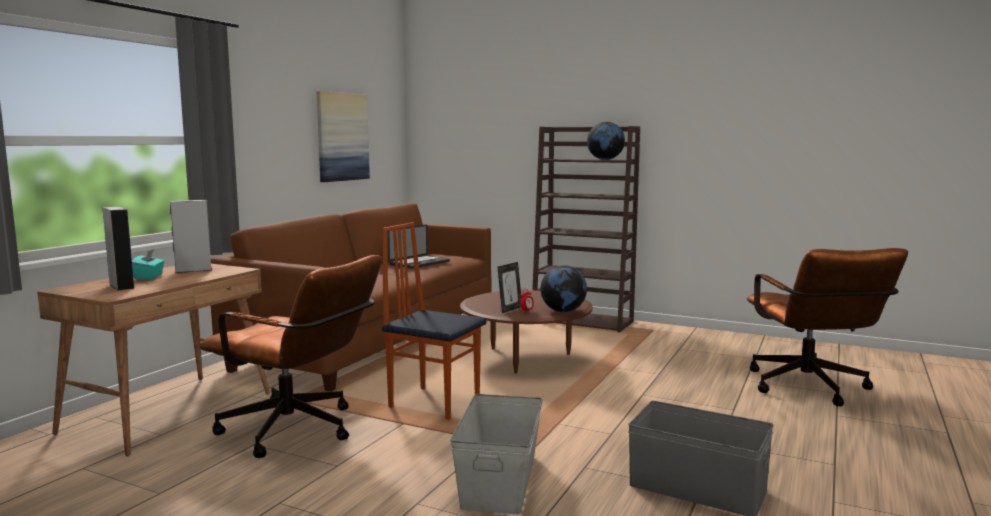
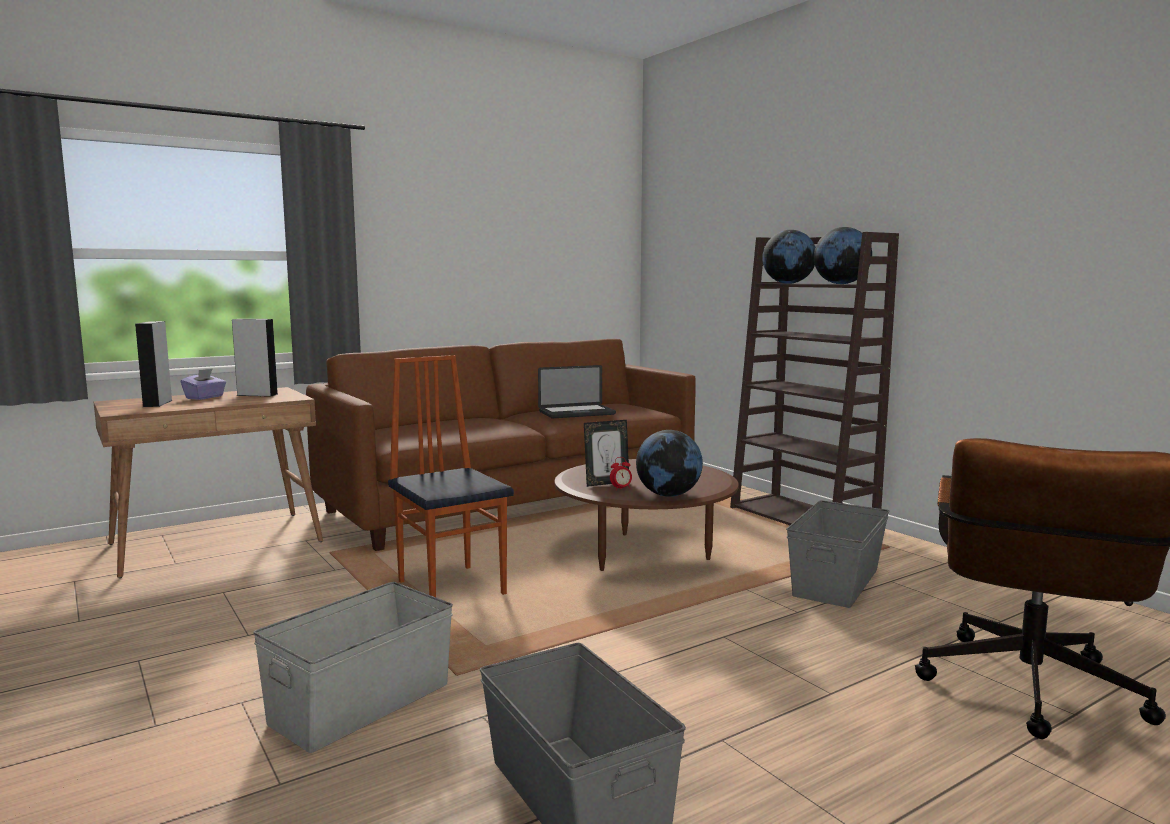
camera: 30 degrees right, 0 degrees up
(149, 277) = (205, 397): turquoise tissue box -> purple tissue box
(299, 431) = (279, 588): brown office chair -> none
(342, 137) = (531, 255): picture -> none
(563, 159) = (788, 283): none -> globe
(654, 354) = (837, 582): none -> grey storage box

